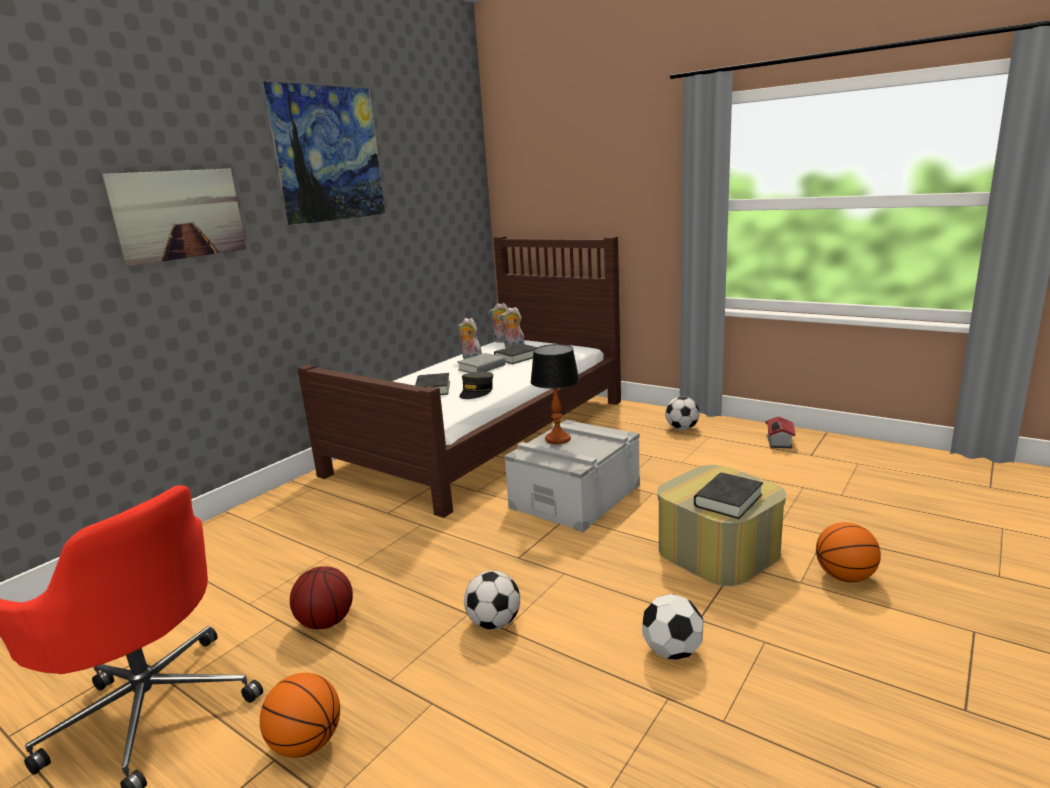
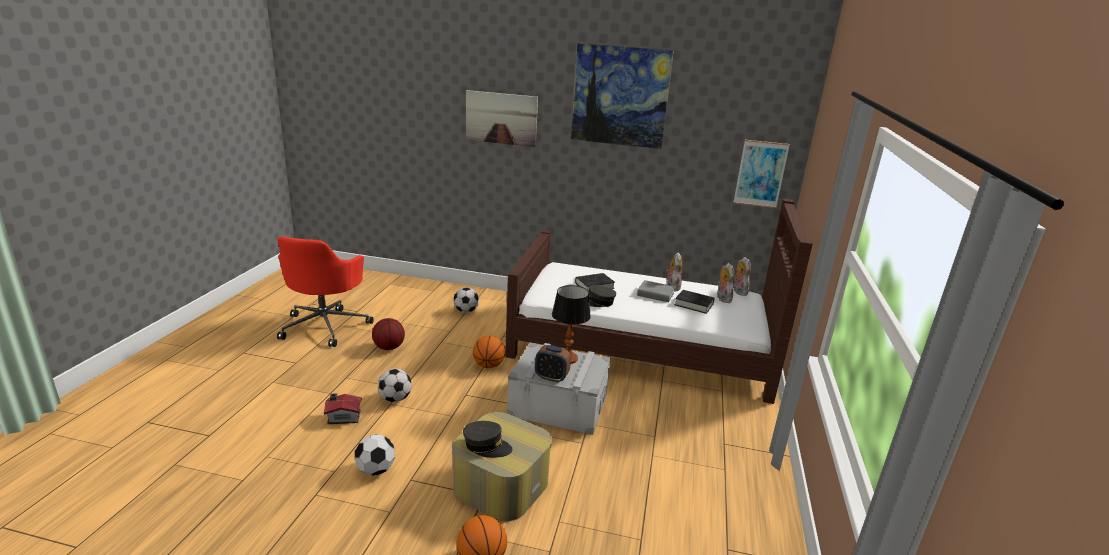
camera: 65 degrees right, 5 degrees up
(307, 743) = (304, 367): basketball -> basketball (488, 365)
(465, 219) = (760, 174): none -> picture
(596, 451) = (551, 377): none -> alarm clock
(682, 428) = (733, 449): football -> football (466, 311)
(728, 500) = (487, 446): black book -> grey cap
(778, 442) = (745, 522): toy house -> toy house (343, 417)

